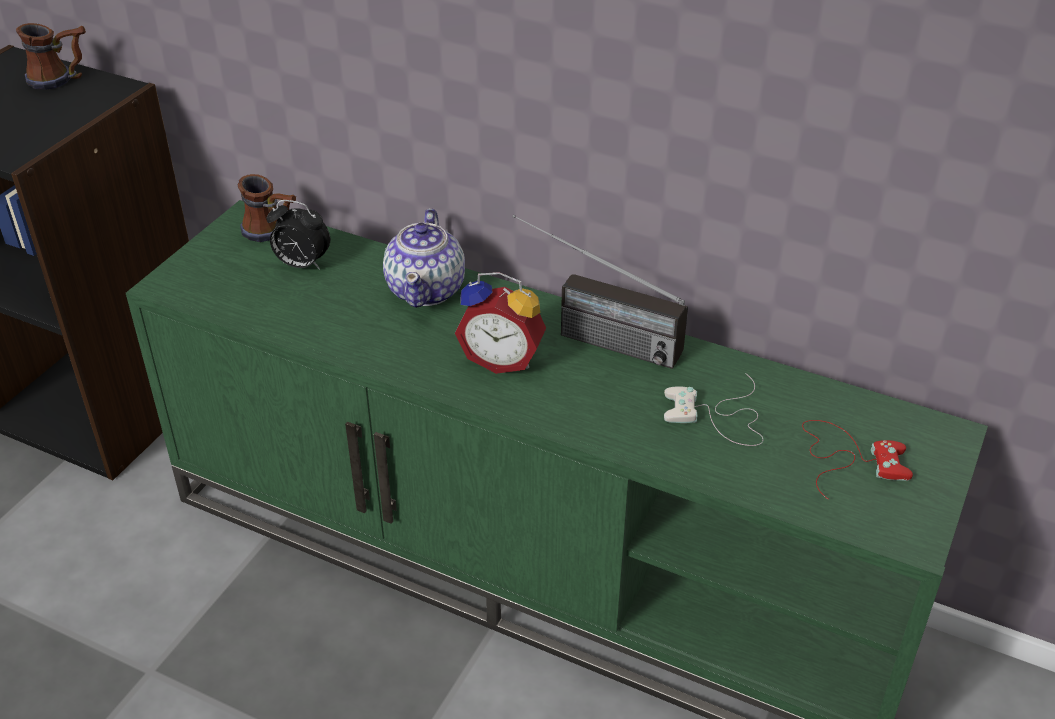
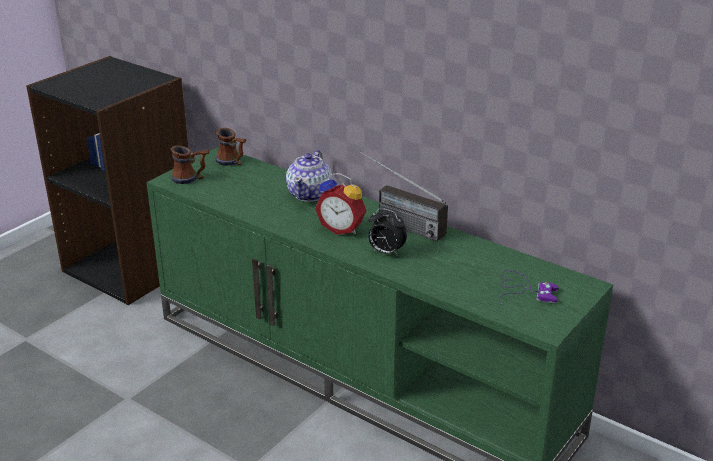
camera: 10 degrees right, 10 degrees down
(61, 79) = (133, 72): mug -> mug (191, 178)
(301, 265) = (244, 177): alarm clock -> alarm clock (385, 252)
(719, 417) = (455, 265): white game controller -> none
(848, 457) = (524, 290): red game controller -> purple game controller

